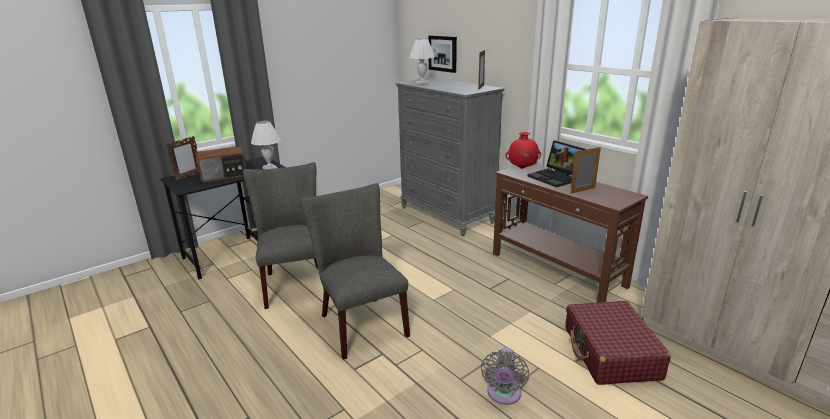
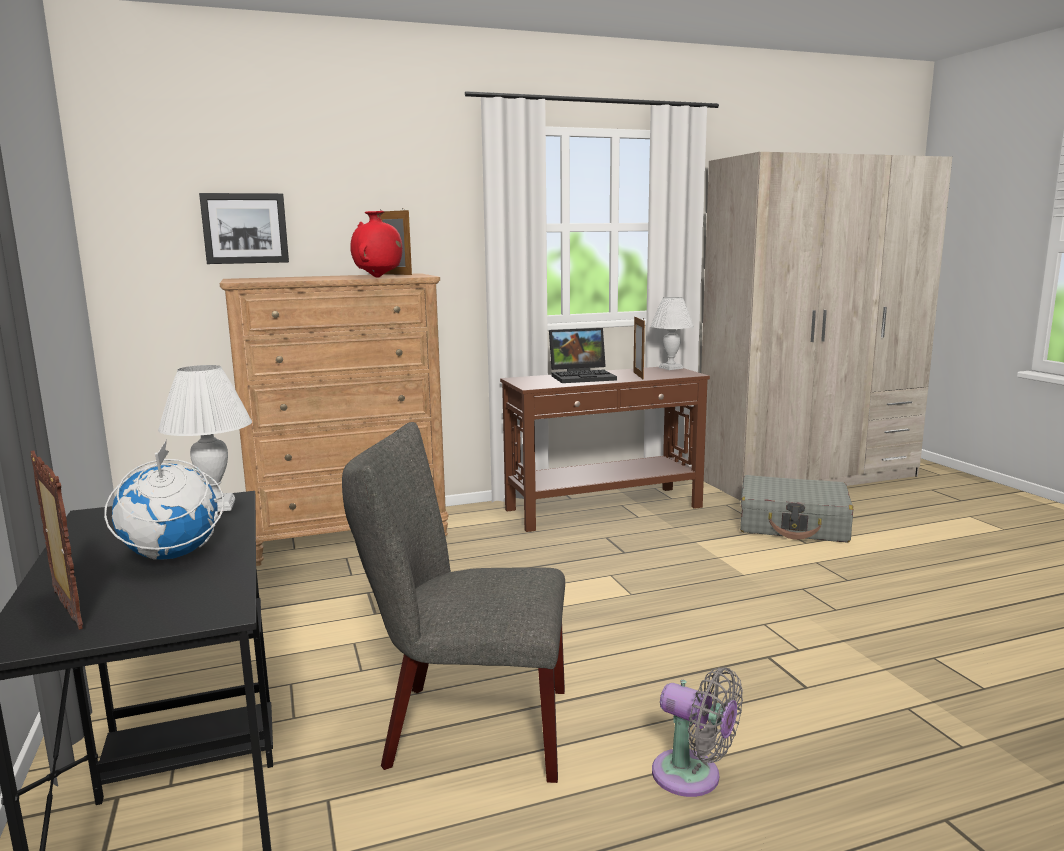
camera: 70 degrees left, 10 degrees down
(224, 175) = (170, 557): radio -> globe
(360, 322) = (669, 665): grey chair -> none
(422, 83) = (280, 279): white table lamp -> white table lamp (671, 368)
(447, 215) = (349, 536): grey dresser -> brown dresser
(503, 395) = (867, 590): grey fan -> grey fan (693, 777)
(522, 168) = (526, 381): red vase -> red vase (378, 277)
(610, 353) = (793, 525): red suitcase -> grey suitcase

